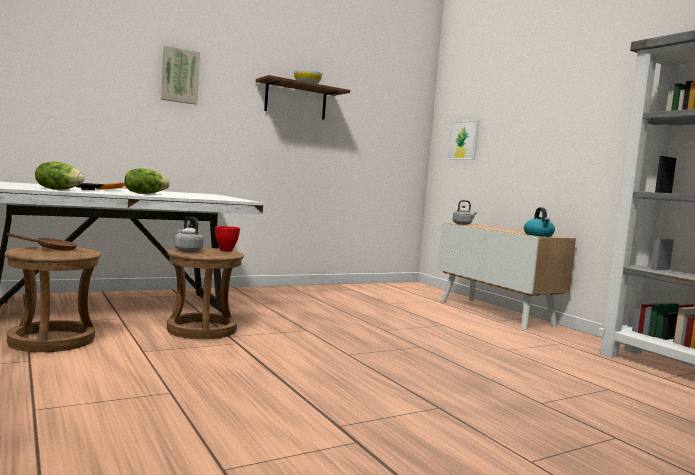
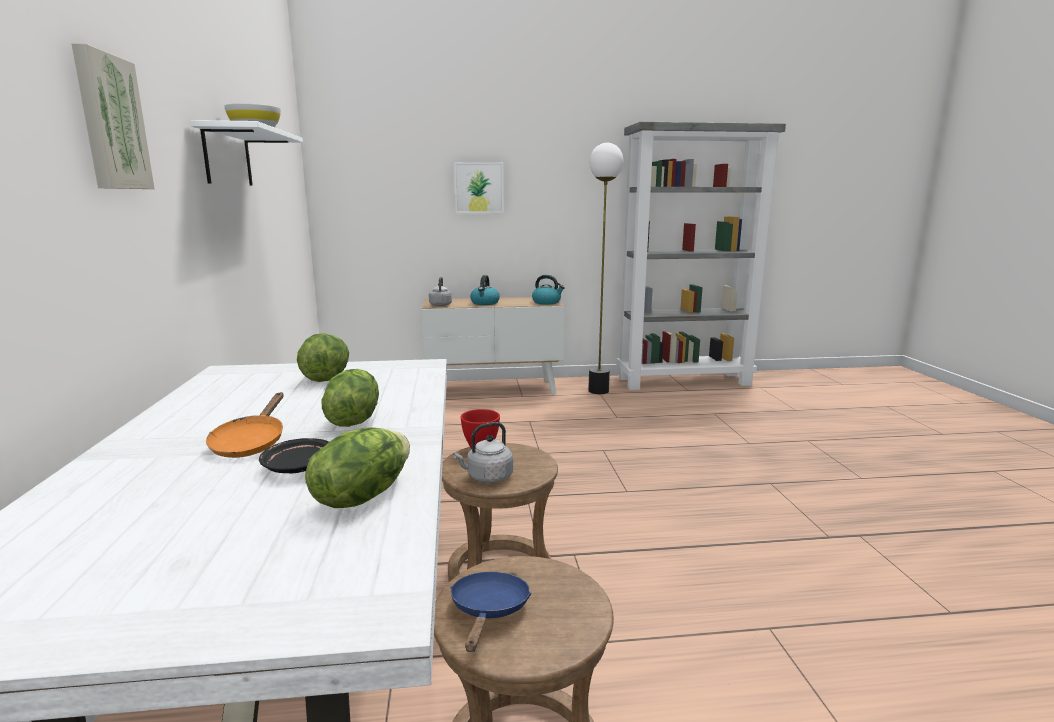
camera: 65 degrees left, 10 degrees up
(51, 249) = (489, 611): brown frying pan -> blue frying pan
(208, 196) = (326, 377): none -> lettuce
(296, 100) = (228, 157): brown shelf -> white shelf
(463, 140) = (375, 197): picture -> picture (479, 188)
(494, 228) = (485, 303): none -> kettle
(567, 342) = (598, 391): none -> floor lamp

